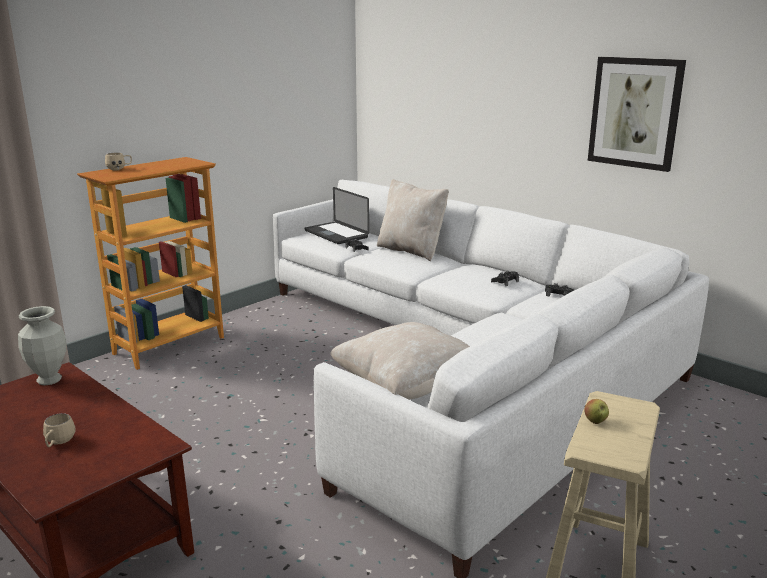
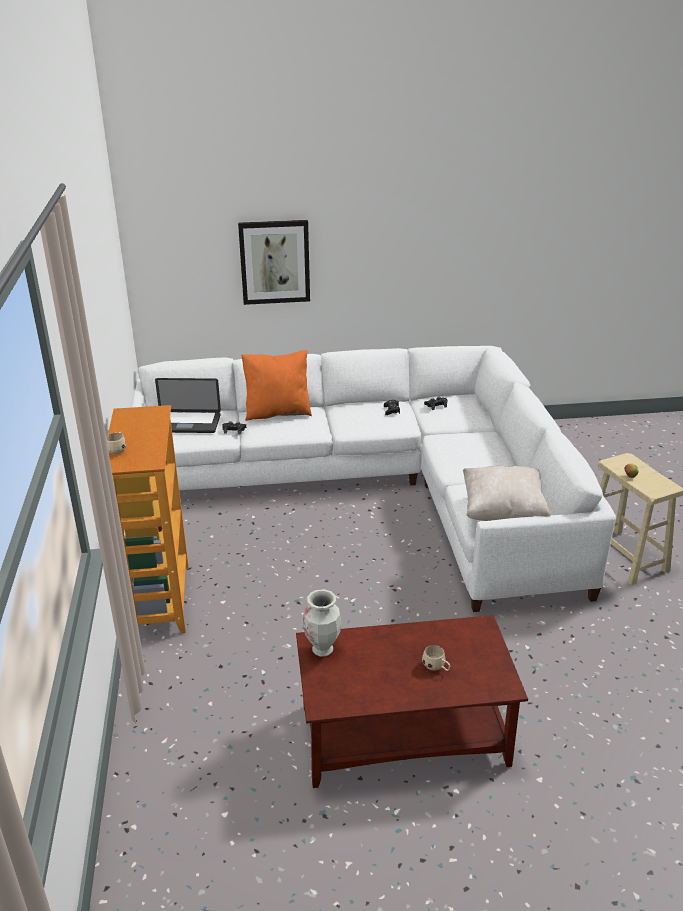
camera: 50 degrees left, 10 degrees up
(411, 251) = (277, 413): beige pillow -> orange pillow
(635, 113) = (436, 253): picture -> picture (274, 262)

